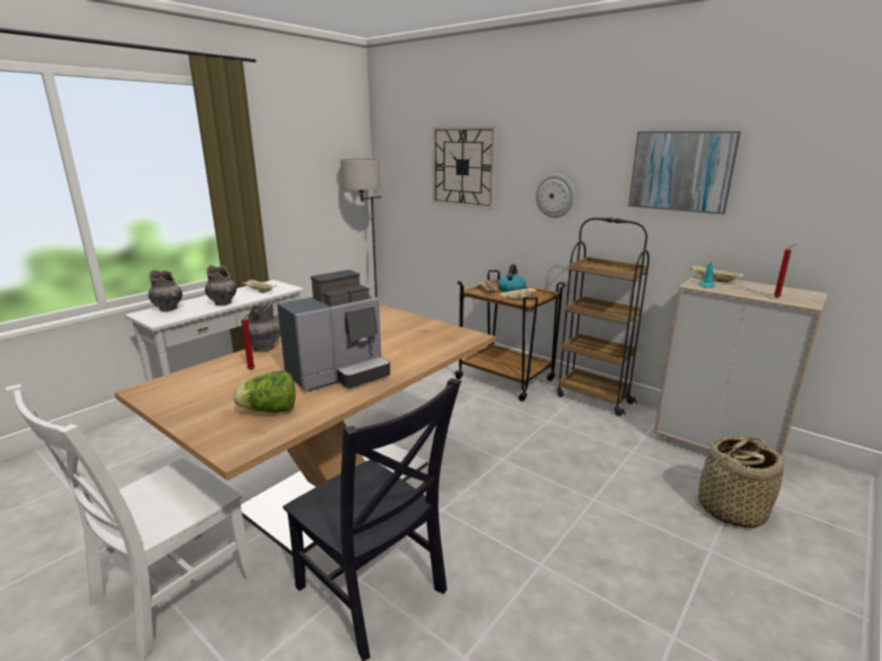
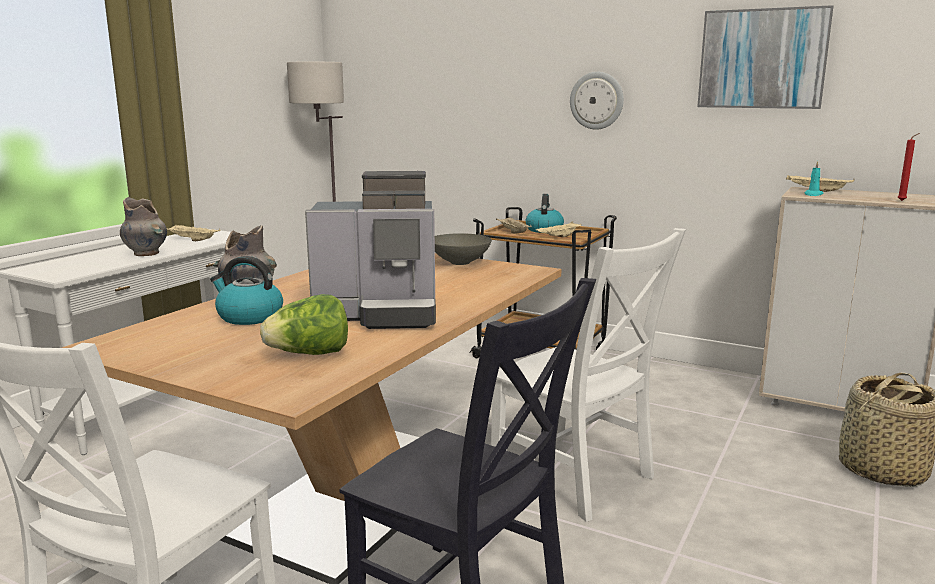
camera: 10 degrees left, 5 degrees down
(168, 309) = (64, 263): grey vase -> none
(252, 370) = (249, 317): red candle -> kettle
(340, 374) = (381, 314): coffee machine -> coffee machine turned 45 degrees clockwise
(425, 325) = (460, 263): none -> grey bowl
(463, 167) = (464, 70): wall clock -> none
(492, 490) = (576, 478): none -> white chair
(593, 399) = (665, 368): brown cart -> none

